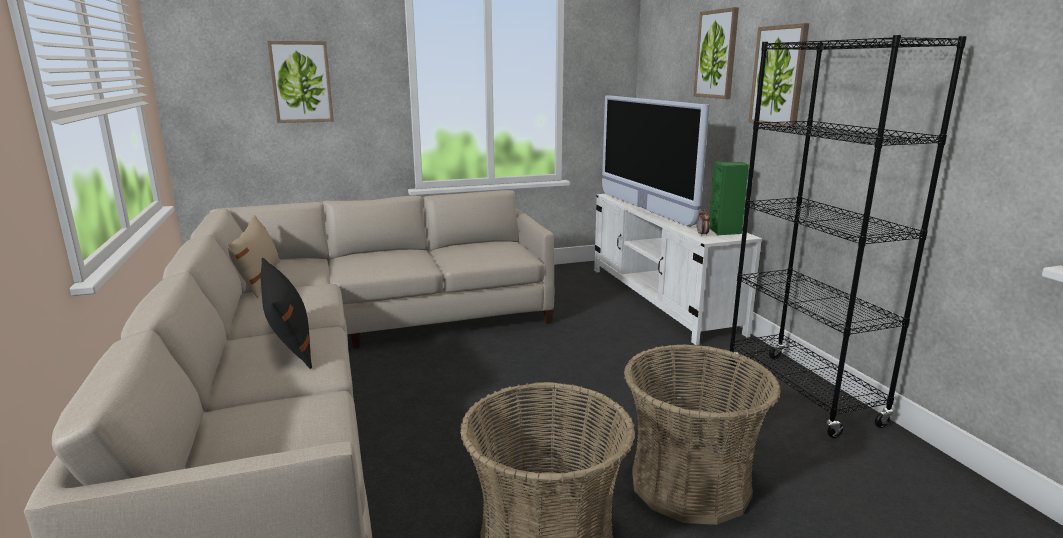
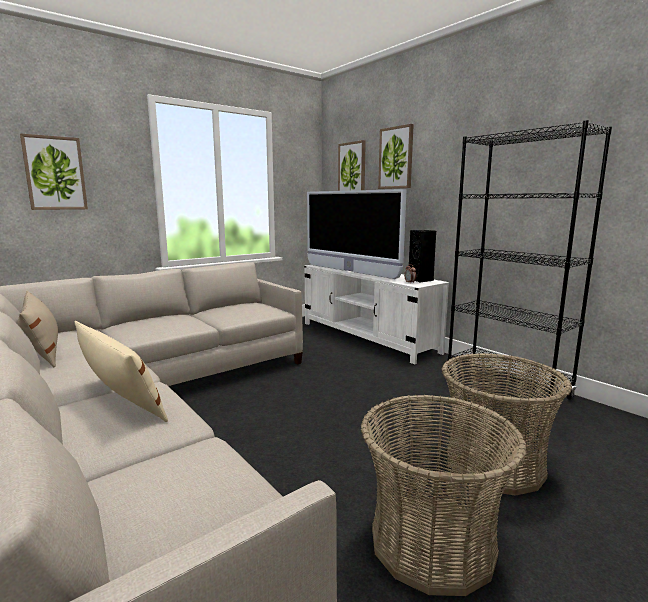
camera: 20 degrees left, 5 degrees down
(288, 341) = (120, 400): black pillow -> beige pillow
(725, 231) = (421, 280): green speaker -> black speaker
(779, 76) = (453, 168): picture -> picture (352, 170)

